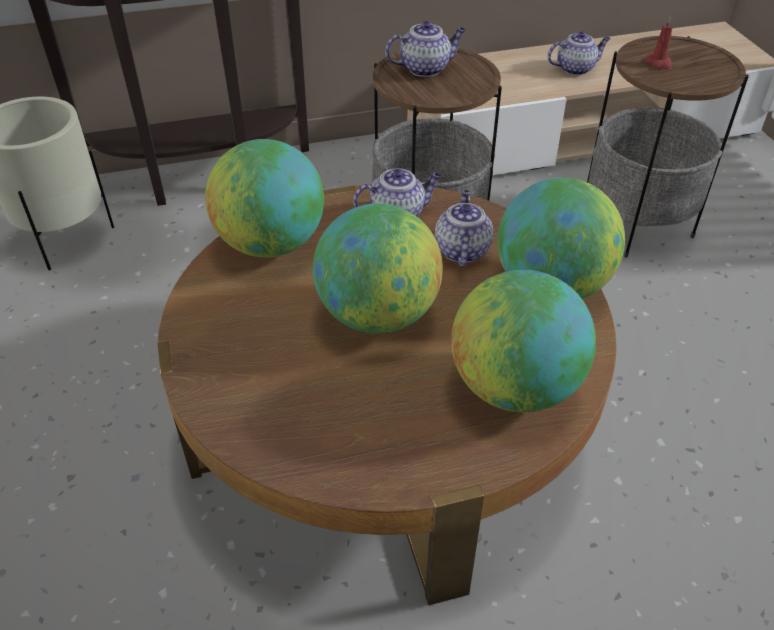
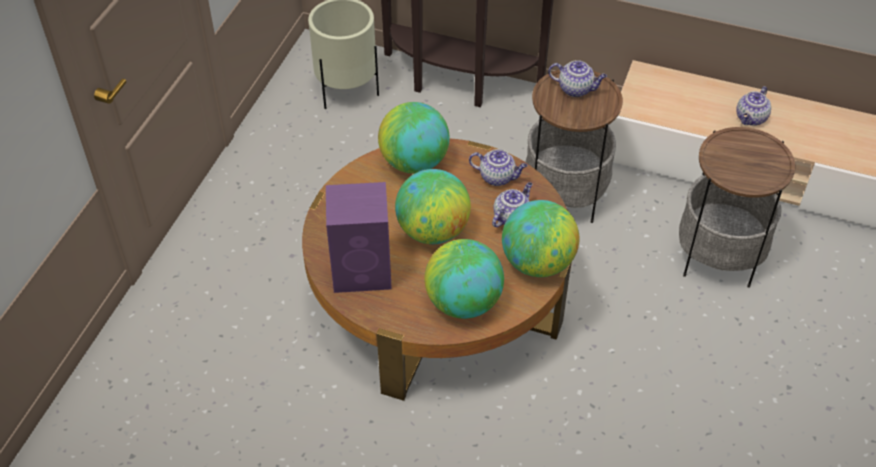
camera: 35 degrees right, 5 degrees up
(328, 421) = (363, 271): none -> purple speaker
(575, 68) = (751, 119): teapot -> teapot turned 105 degrees clockwise
(659, 63) = (732, 153): red candle -> none

